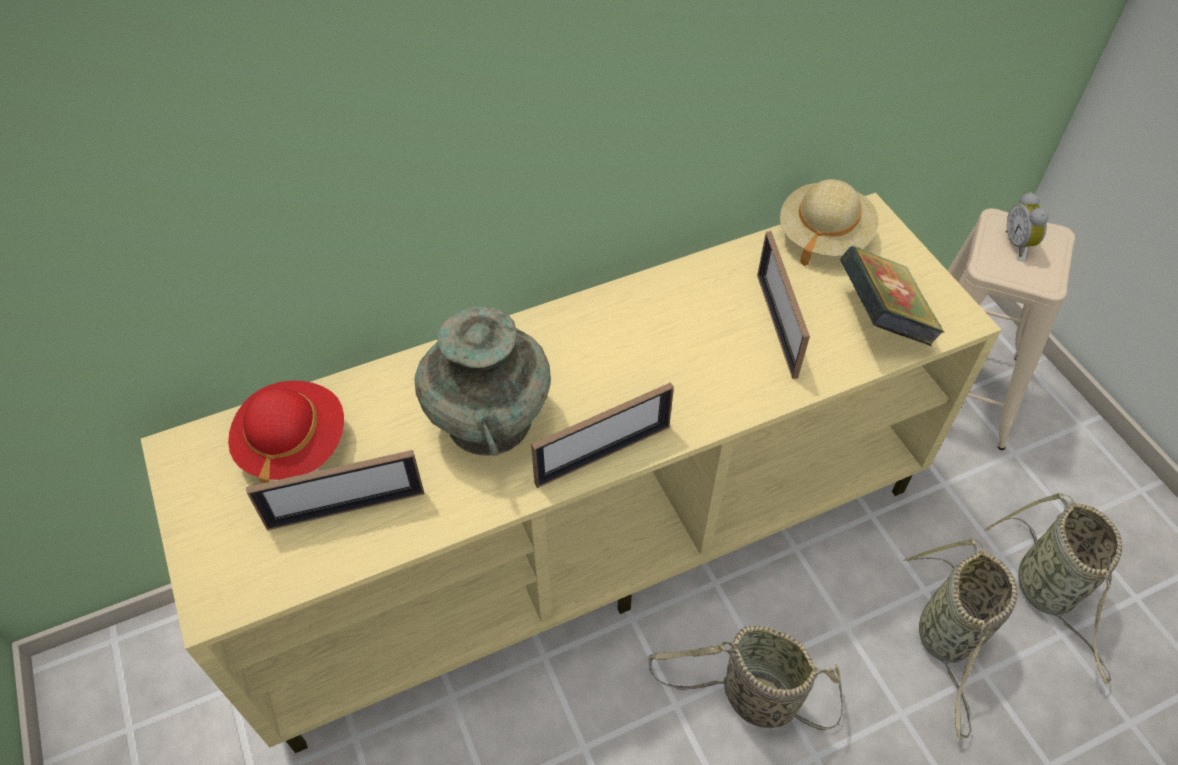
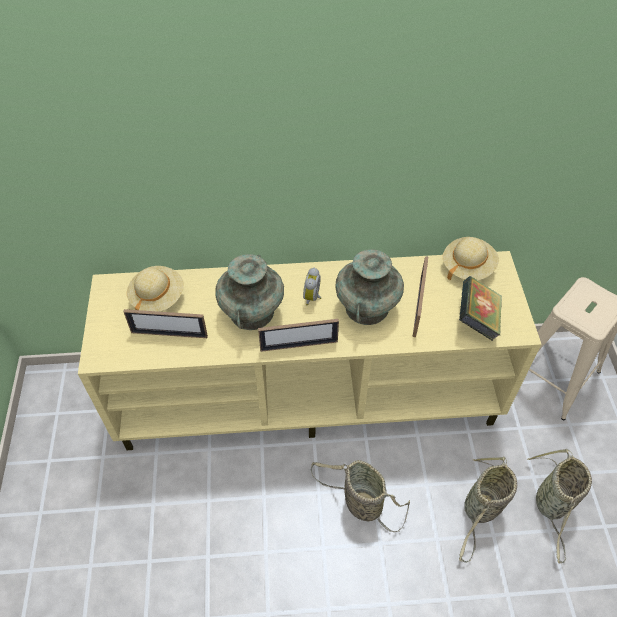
camera: 20 degrees right, 0 degrees up
(293, 445) = (157, 297): red hat -> beige hat
(691, 351) = (367, 307): none -> turquoise vase
(1019, 243) = (591, 302): alarm clock -> alarm clock (313, 297)

